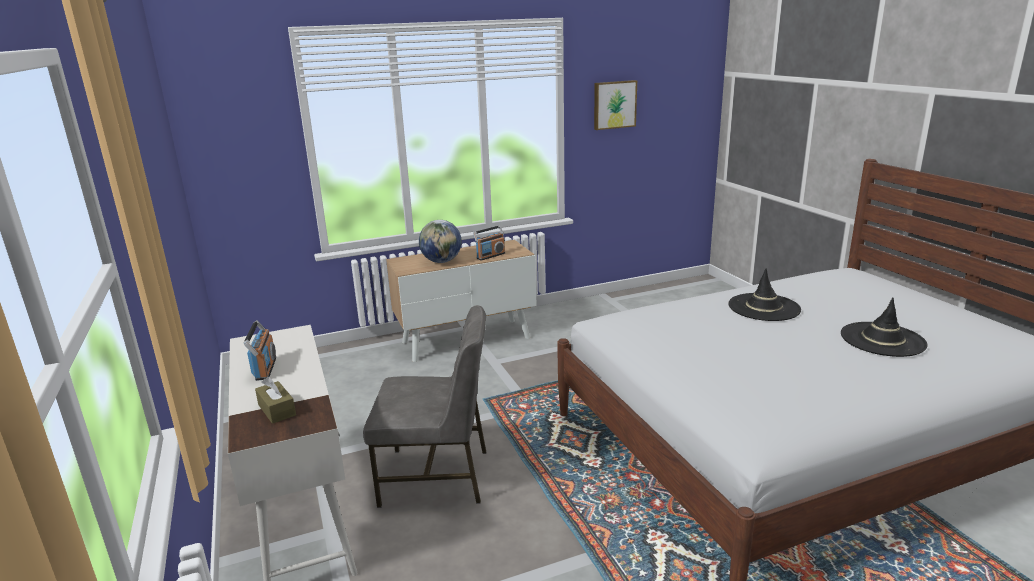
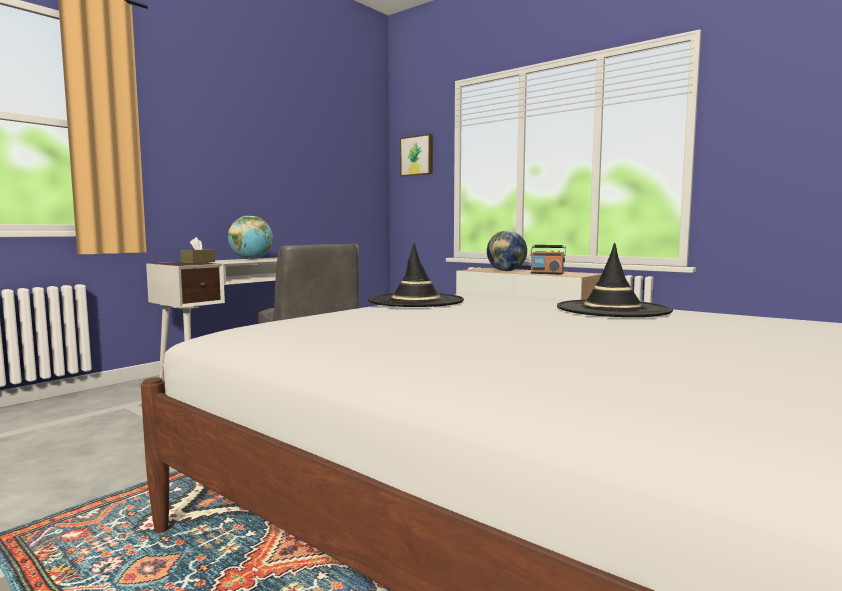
camera: 60 degrees right, 15 degrees down
(265, 368) = (251, 259): radio -> globe
(614, 104) = (774, 125): picture -> picture (417, 156)
(882, 339) = (630, 346): black hat -> black hat (416, 301)

